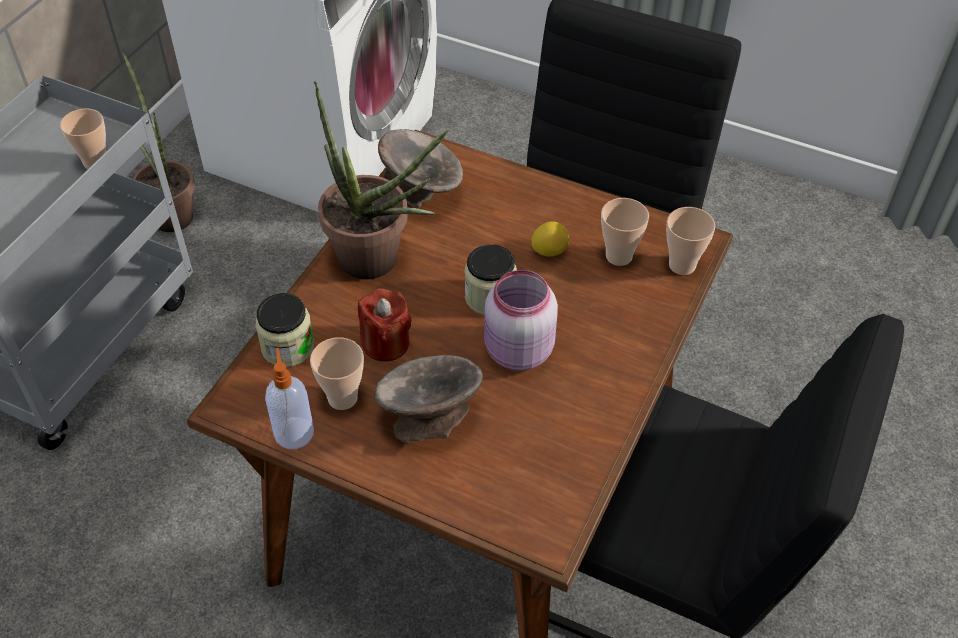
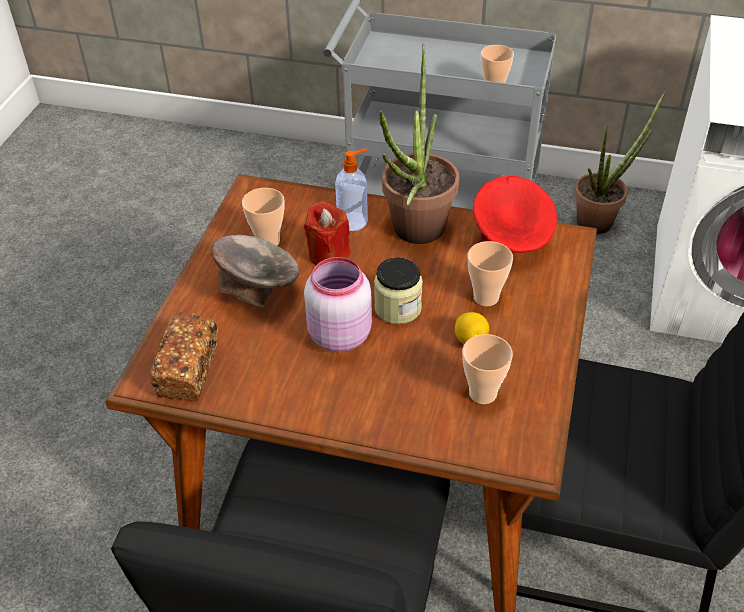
camera: 80 degrees right, 5 degrees down
(288, 347) = (311, 204): jar -> none
(294, 432) = (232, 223): soap dispenser -> soap dispenser (353, 221)
(421, 192) = (511, 244): grey bowl -> red bowl
(539, 494) = (188, 369): none -> bread
(682, 265) = (488, 447): cup -> cup (486, 297)

